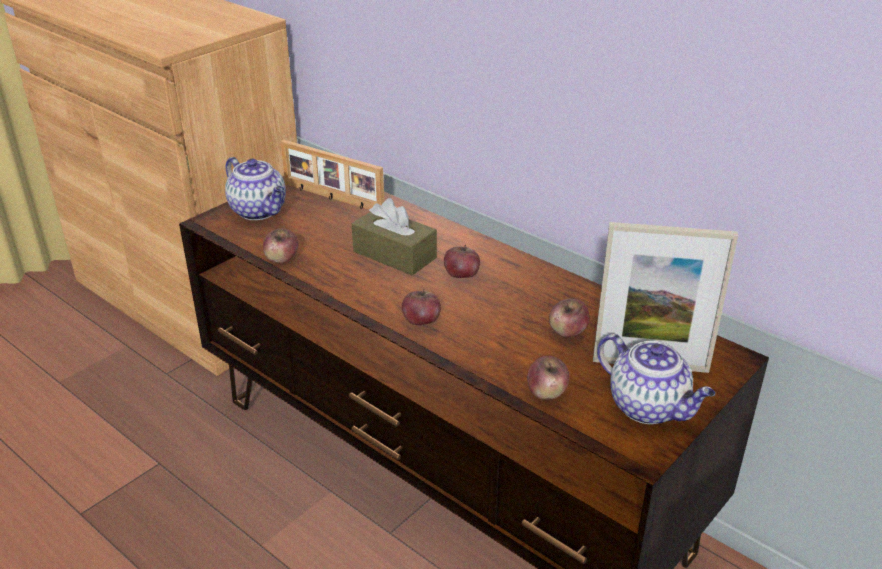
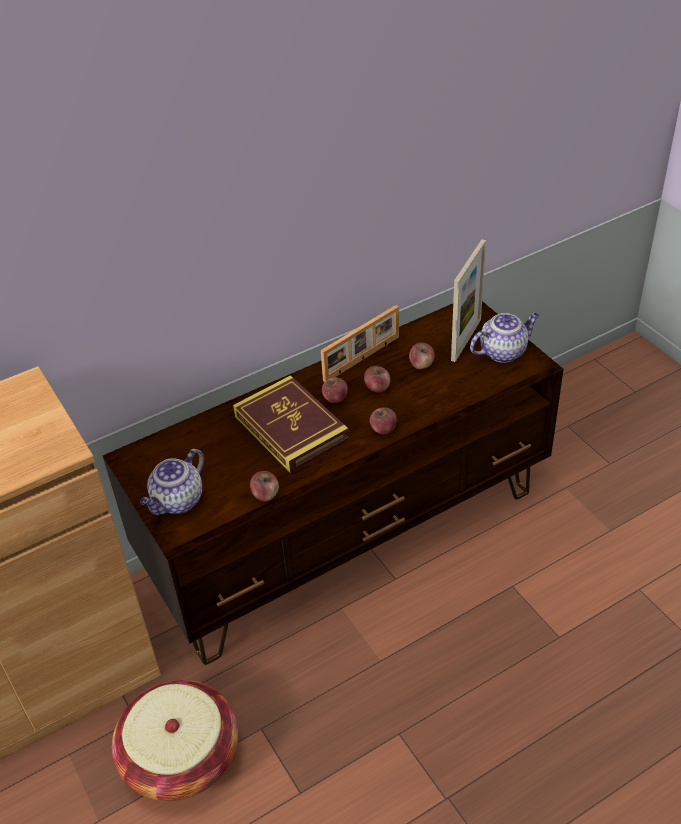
camera: 70 degrees left, 10 degrees up
(124, 414) = (181, 756): none -> basket
(259, 211) = (177, 501): teapot -> teapot turned 150 degrees clockwise
(332, 198) = (181, 452): picture frame -> picture frame (362, 359)
(394, 255) = (291, 428): brown tissue box -> book
(547, 392) = (478, 388): apple -> apple (377, 387)

